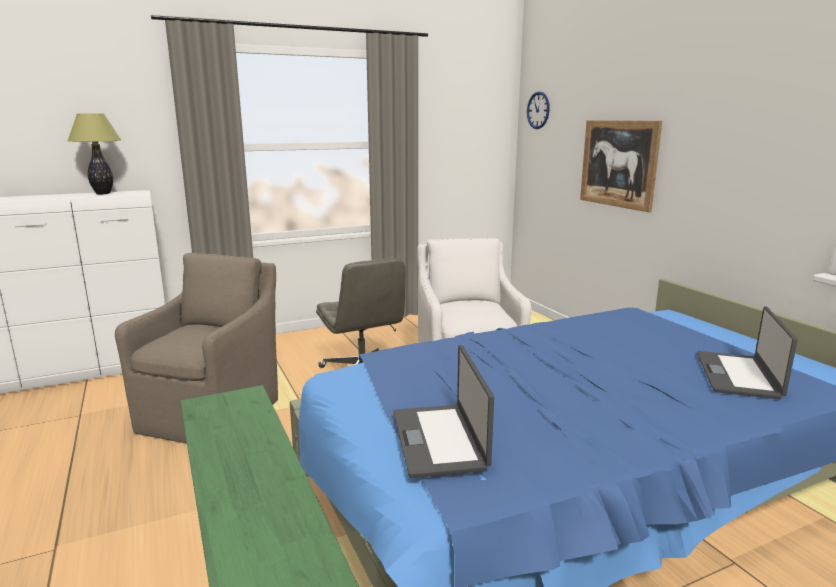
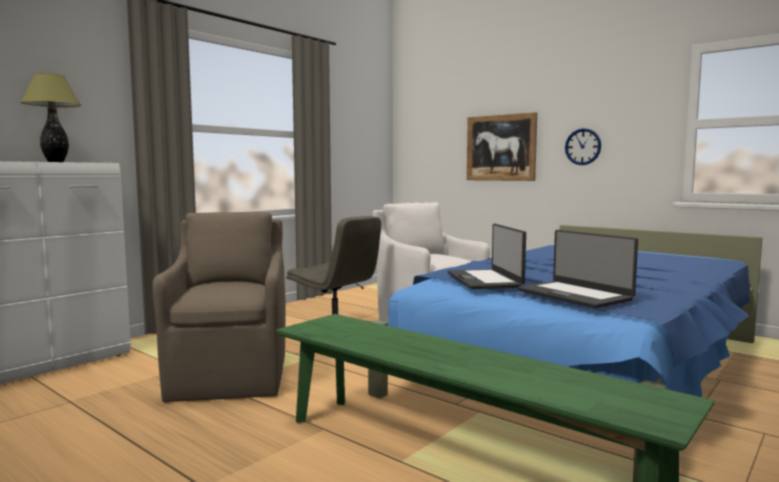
camera: 25 degrees left, 10 degrees down
(538, 110) = (415, 113): wall clock -> wall clock (583, 146)
(738, 375) = (674, 260): laptop -> laptop (485, 280)

